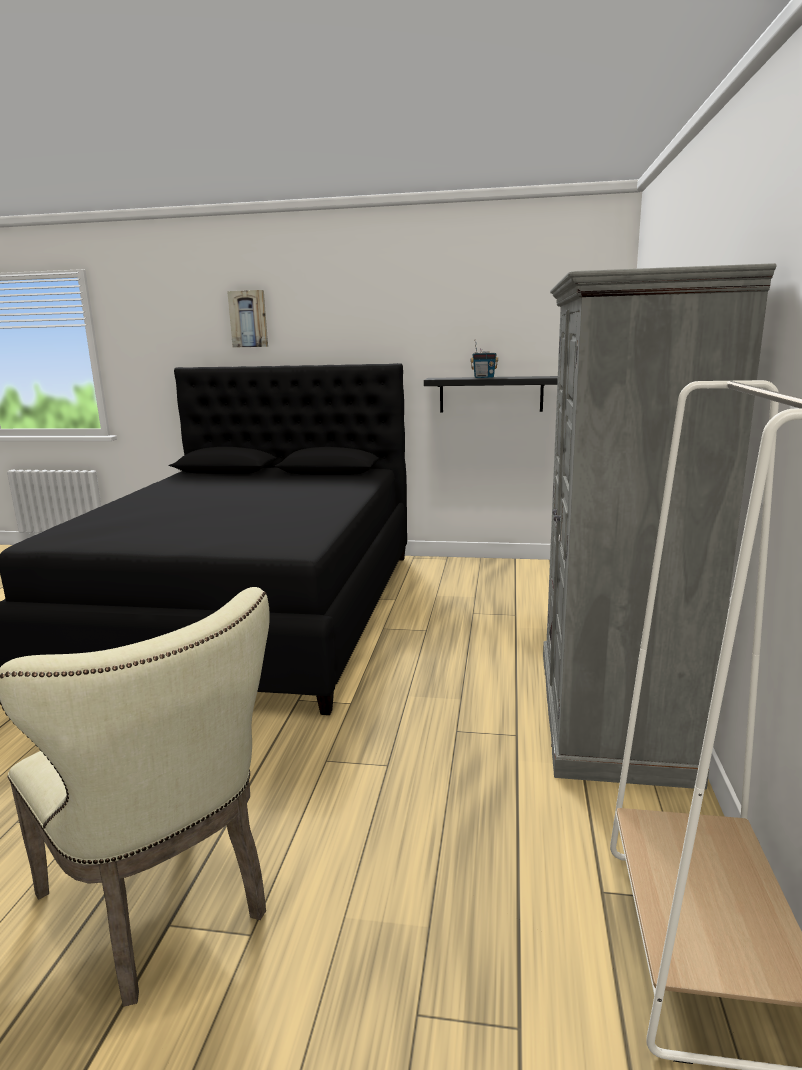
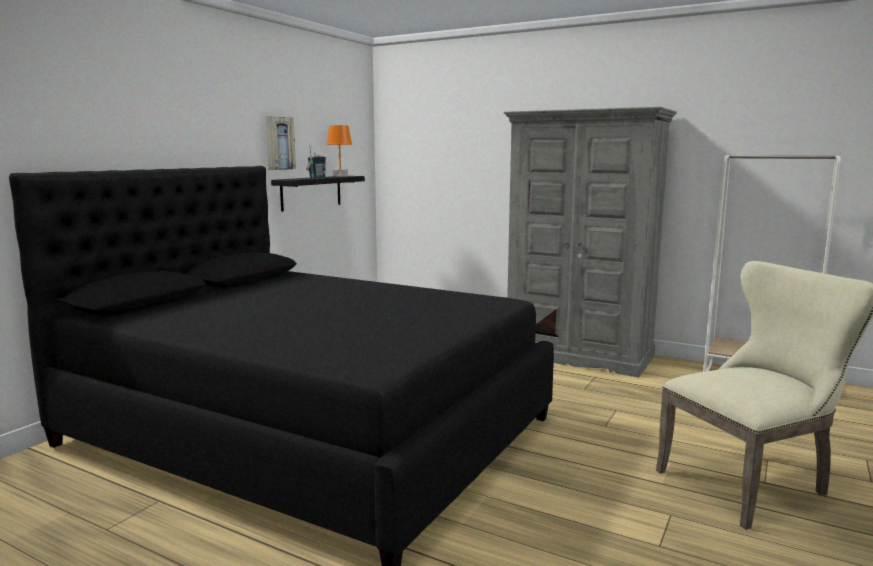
camera: 70 degrees left, 5 degrees down
(249, 319) = (101, 110): picture -> picture (279, 143)
(531, 376) = (340, 176): none -> orange table lamp

